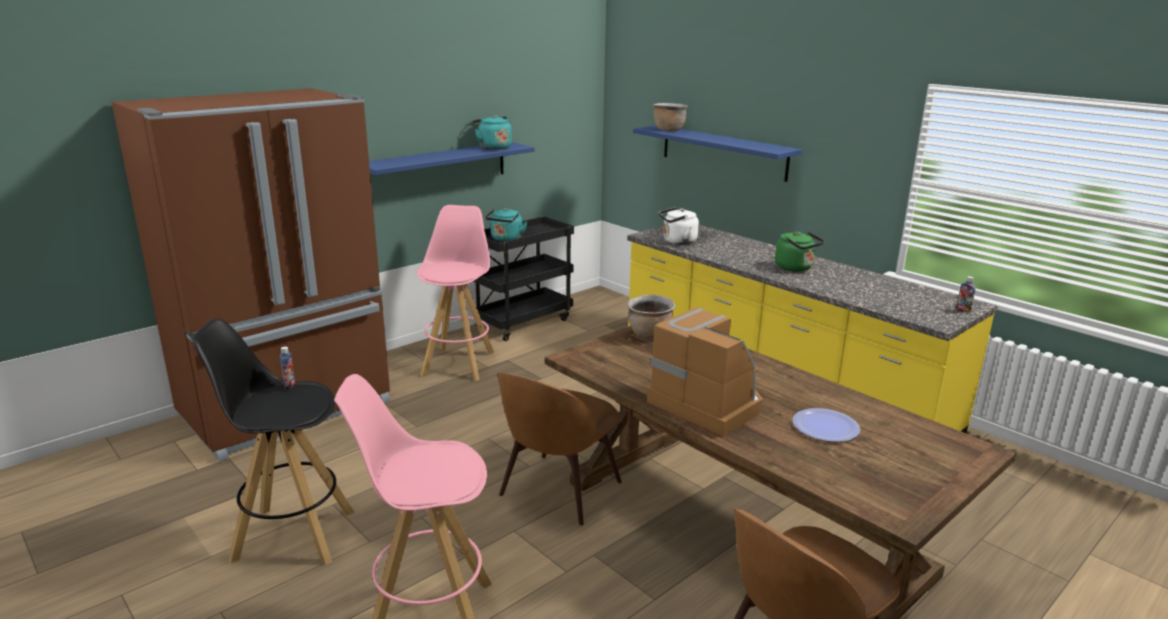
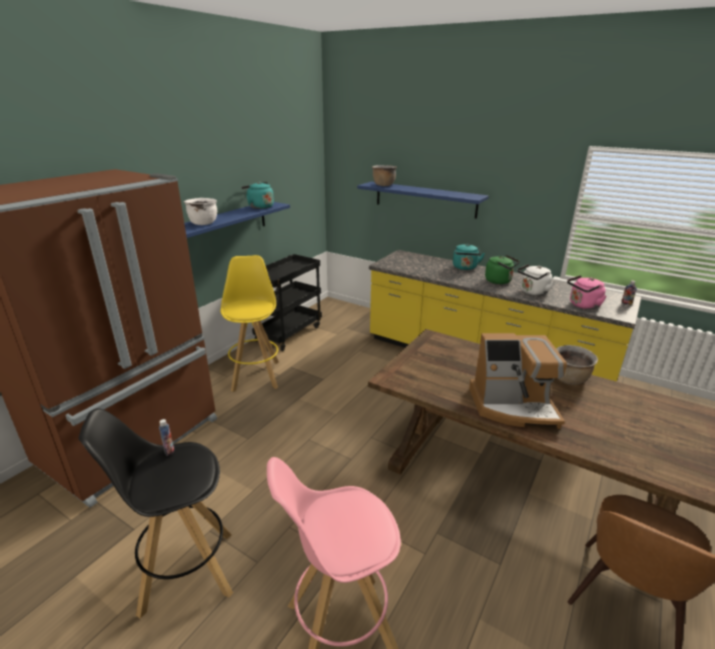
camera: 15 degrees left, 5 degrees up
(411, 160) = (203, 223): none -> white cooking pot
(459, 363) = (256, 375): pink stool -> yellow stool
(506, 239) = (274, 275): turquoise kettle -> turquoise kettle (465, 268)
(558, 491) = (382, 478): brown chair -> none
(649, 335) = (431, 348): brown cooking pot -> brown cooking pot (569, 380)
(677, 242) = (407, 268): white kettle -> white kettle (532, 292)
(707, 403) = (513, 406): coffee machine -> coffee machine turned 150 degrees clockwise
(825, 427) = (606, 414): plate -> none
(891, 306) = (583, 305): none -> pink kettle

